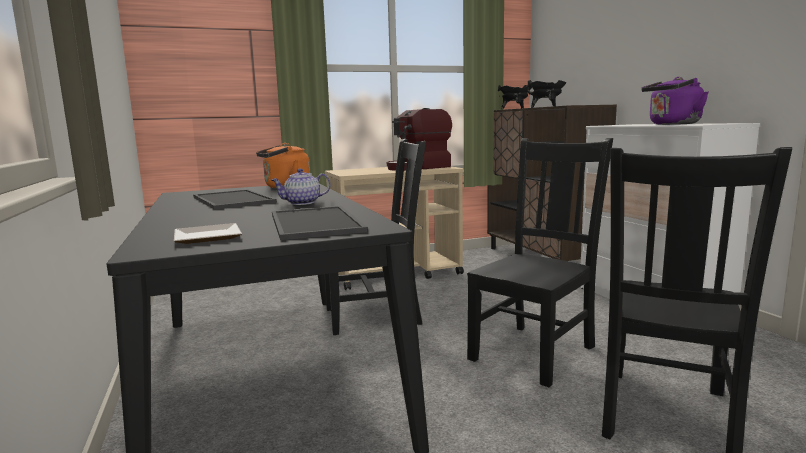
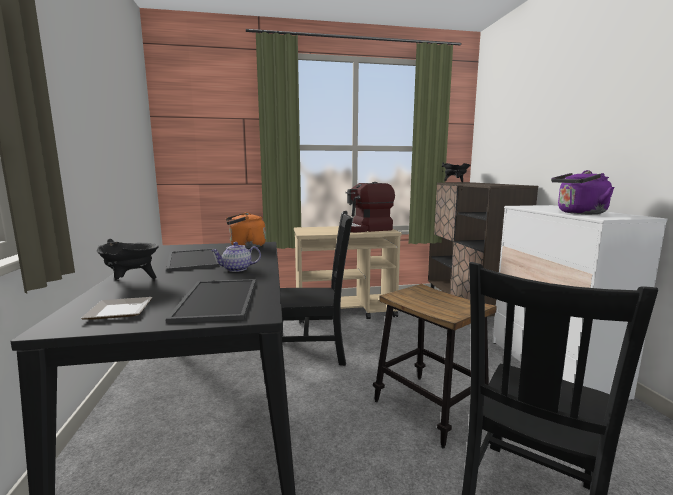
camera: 10 degrees right, 0 degrees up
(535, 351) = (429, 408): black chair -> stool
(546, 107) = (478, 183): black cooking pot -> black cooking pot (131, 282)

